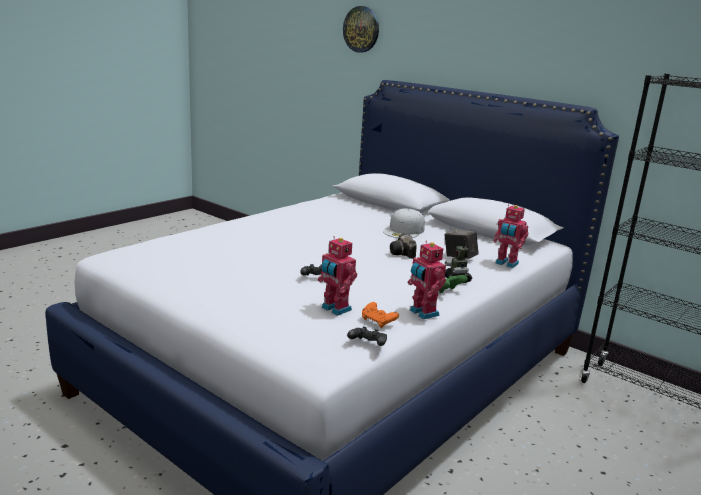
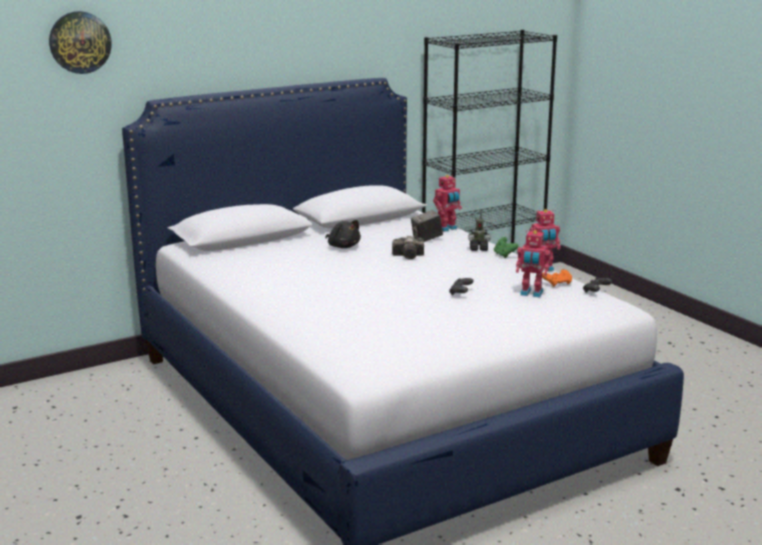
camera: 70 degrees left, 0 degrees up
(335, 309) = (531, 293): toy robot -> toy robot turned 45 degrees clockwise
(404, 231) = (343, 246): white cap -> black plush toy

